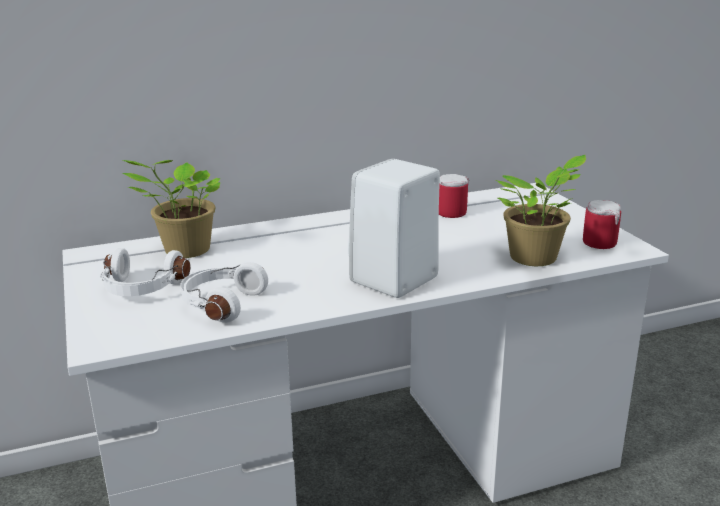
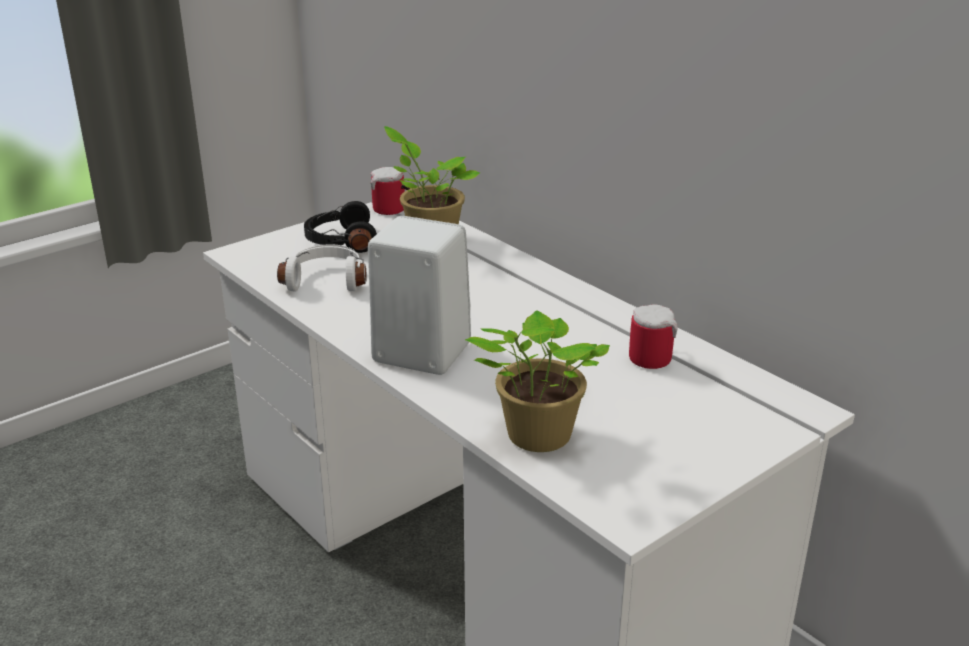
camera: 70 degrees right, 5 degrees up
(141, 289) = (340, 242): white headphones -> black headphones
(603, 242) = (634, 489): mug -> mug (392, 211)

